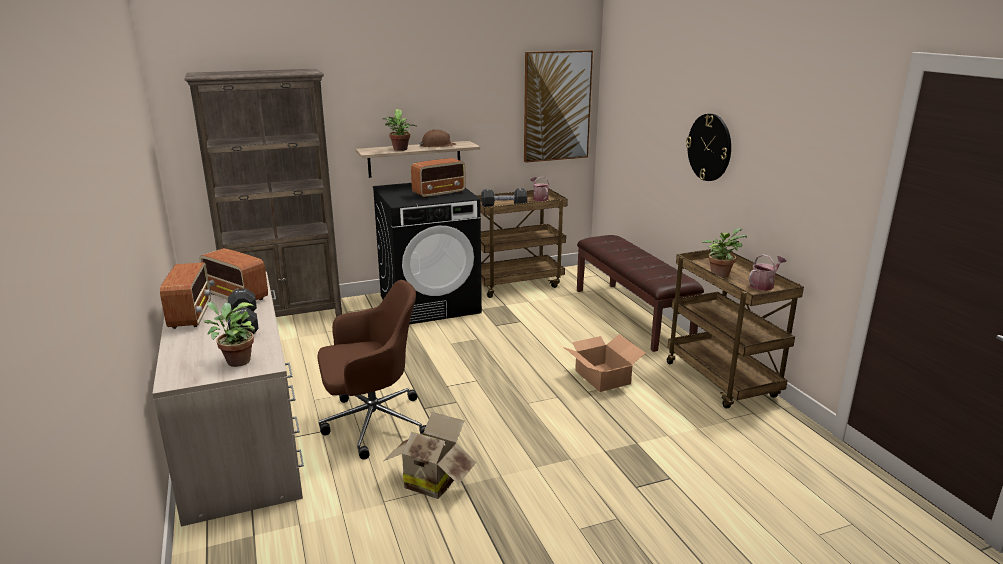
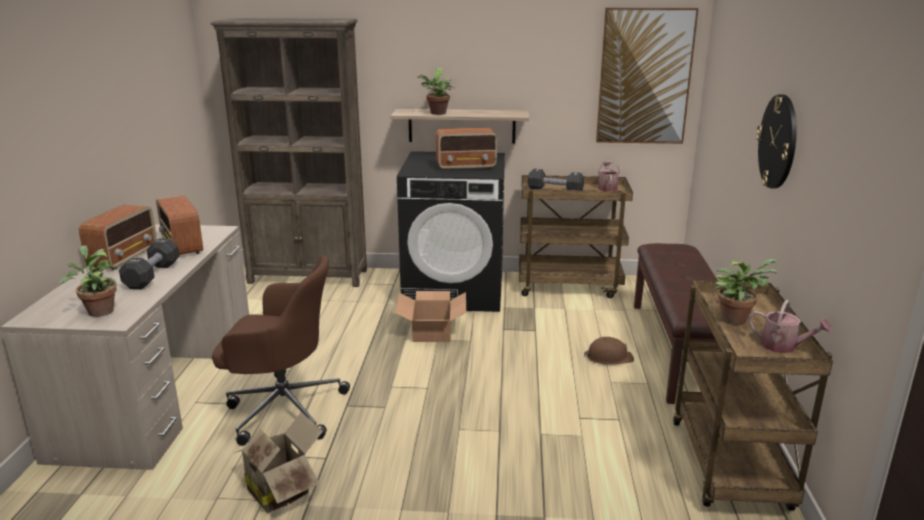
camera: 25 degrees right, 0 degrees up
(437, 146) = (483, 113): brown hard hat -> brown hard hat (608, 357)
(602, 377) = (574, 420): cardboard box -> cardboard box (432, 330)
(764, 285) = (784, 346): watering can -> watering can turned 45 degrees clockwise

